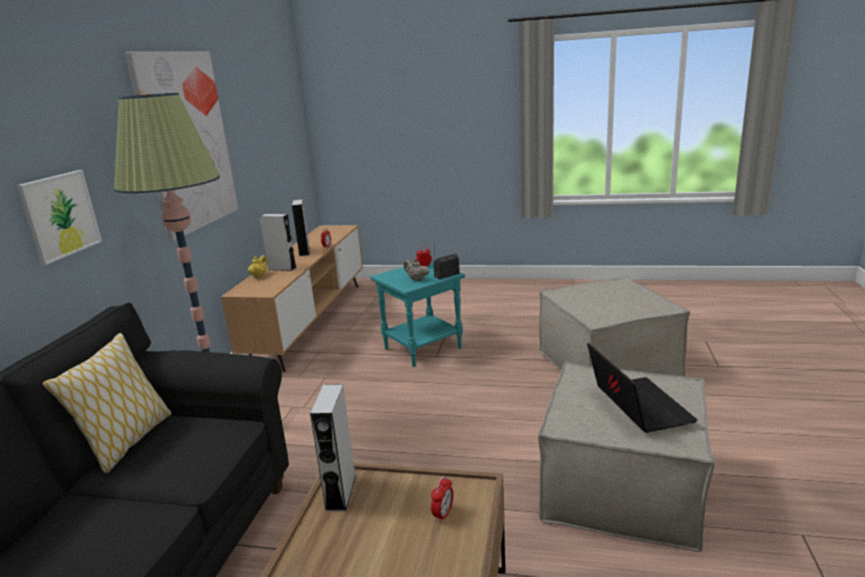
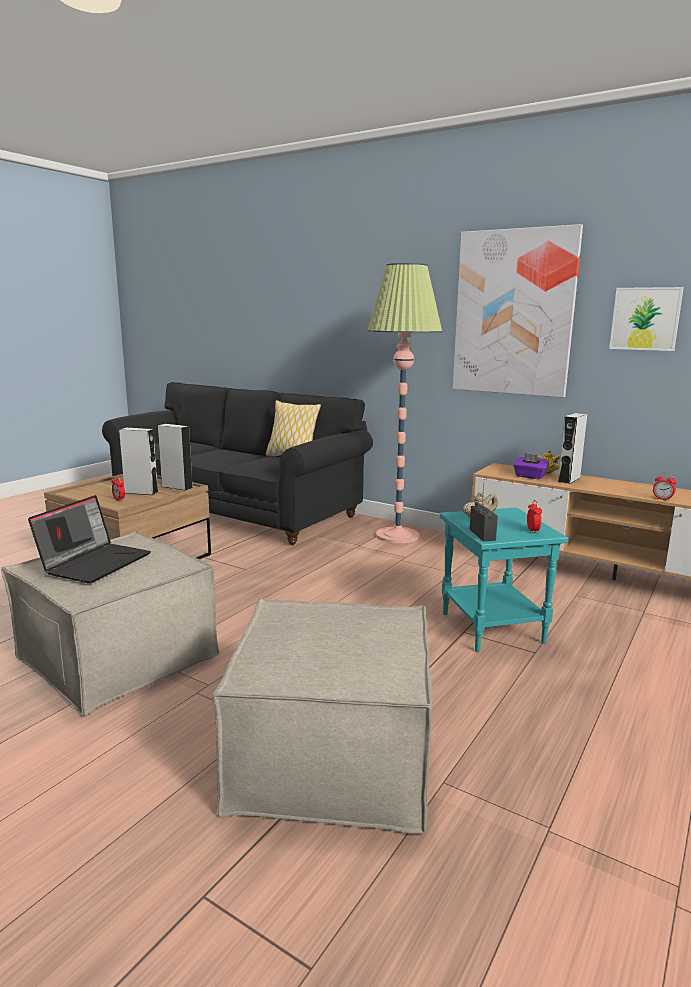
camera: 110 degrees right, 5 degrees down
(60, 215) = (371, 337): picture -> picture (645, 319)
(277, 279) = (529, 476): none -> purple tissue box
(304, 252) = (639, 490): grey speaker -> grey speaker (141, 492)
(636, 406) = (95, 562): laptop -> laptop turned 75 degrees counterclockwise

